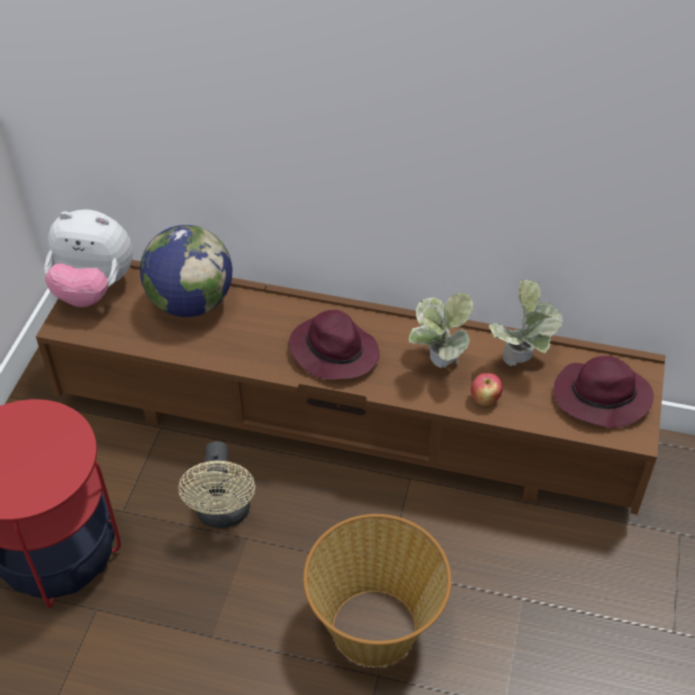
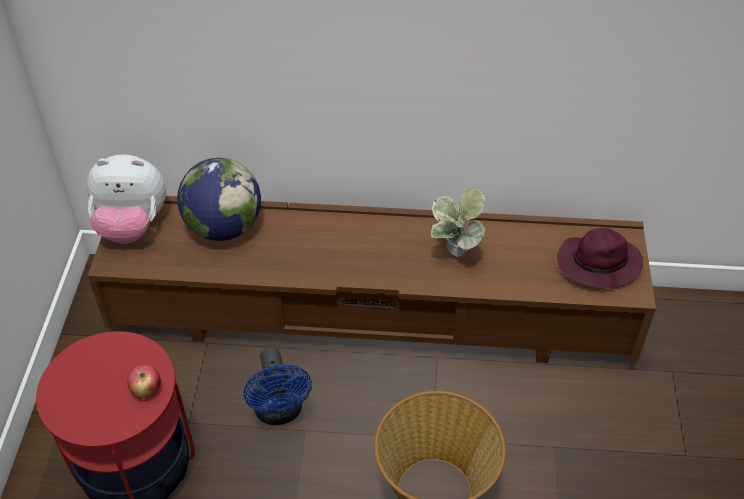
camera: 10 degrees left, 0 degrees up
(223, 514) = (280, 412): beige fan -> blue fan
(333, 351) = (360, 254): purple hat -> none
(484, 399) = (501, 279): apple -> apple (147, 390)
(522, 362) = (525, 243): potted plant -> none

